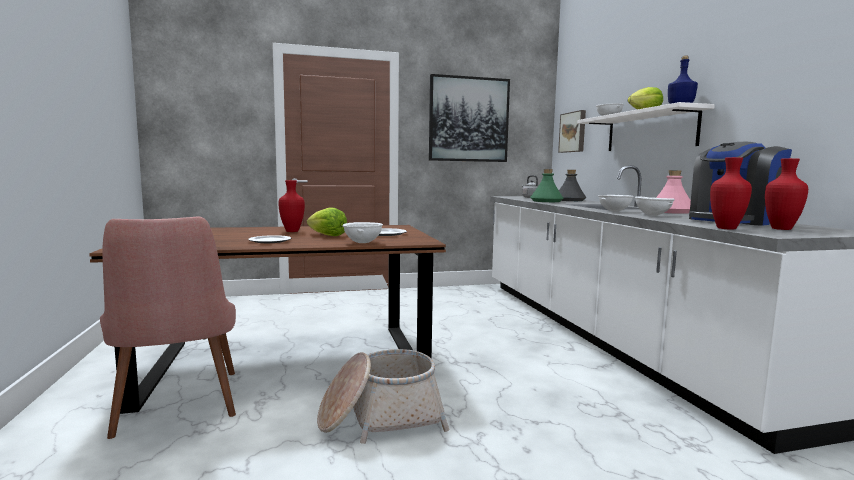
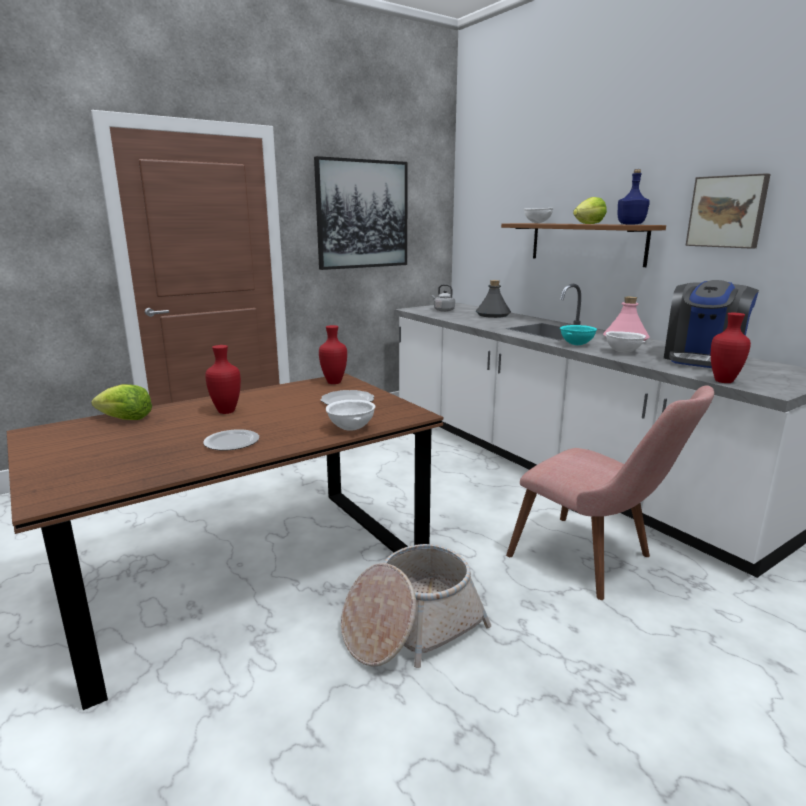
camera: 20 degrees left, 10 degrees up
(177, 410) = (159, 682): pink chair -> pink chair (596, 562)
(327, 235) = (285, 416): lettuce -> lettuce (125, 419)
(546, 201) = (475, 321): green bottle -> none
(573, 132) = (483, 229): picture -> picture (727, 211)
(613, 211) = (576, 344): white bowl -> turquoise bowl
(649, 131) = (586, 243): white shelf -> brown shelf
(782, 229) = (762, 375): red vase -> red vase (335, 382)

